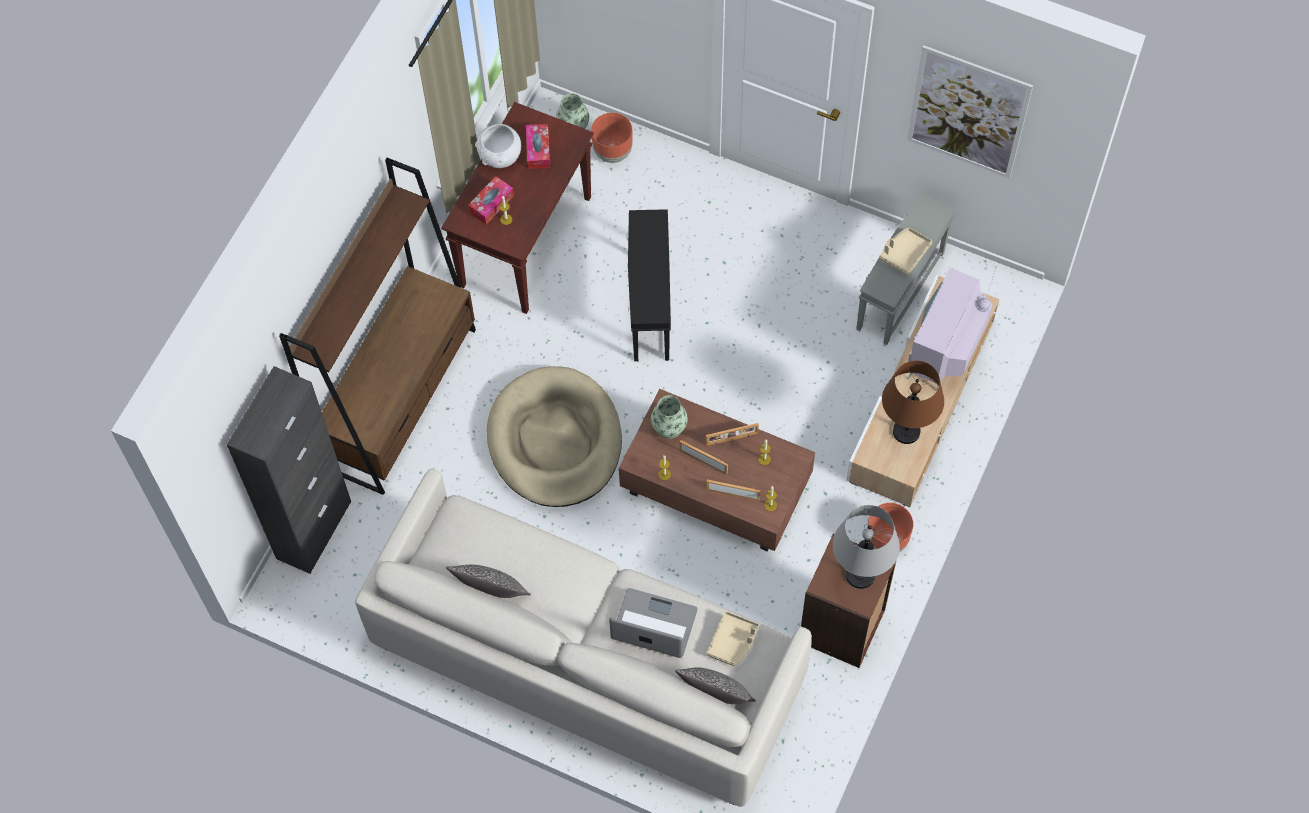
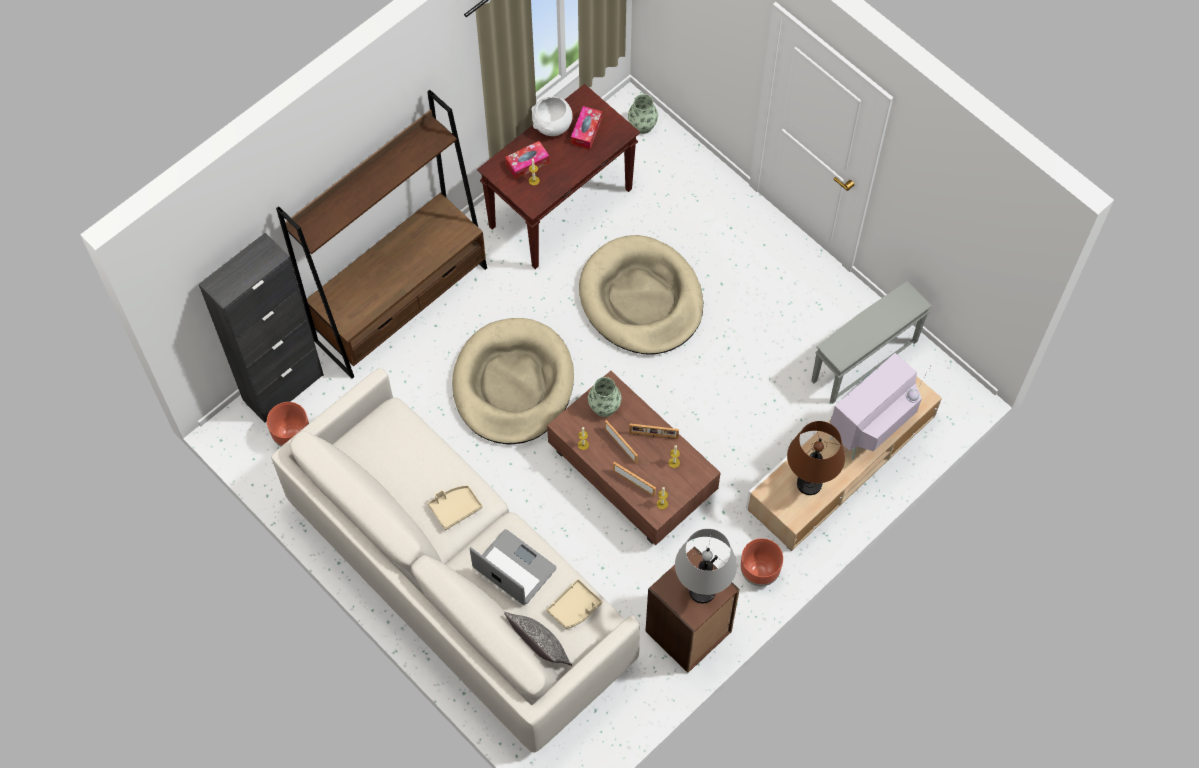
camera: 20 degrees right, 0 degrees up
(491, 592) = (391, 491): pillow -> none
(612, 151) = (667, 157): brown planter -> brown planter (292, 436)
(649, 306) = (641, 299): black side table -> beige dog bed
(904, 253) = (869, 328): beige tray -> beige tray (455, 508)
(968, 112) = (954, 220): picture -> none

